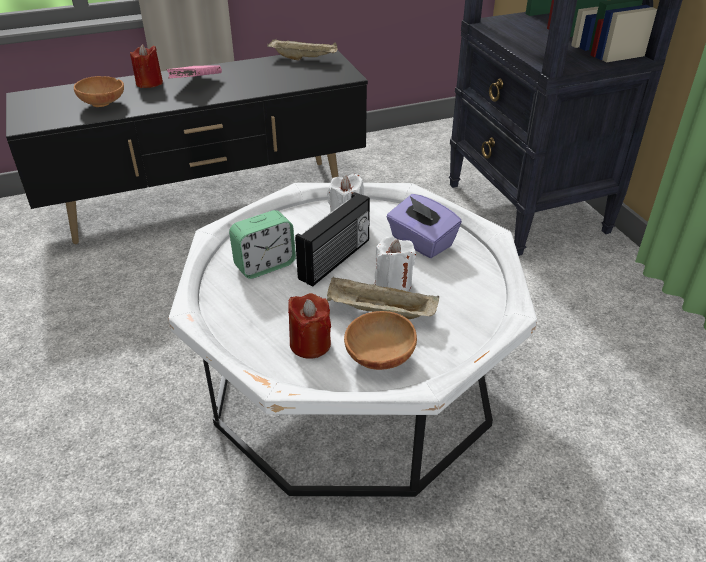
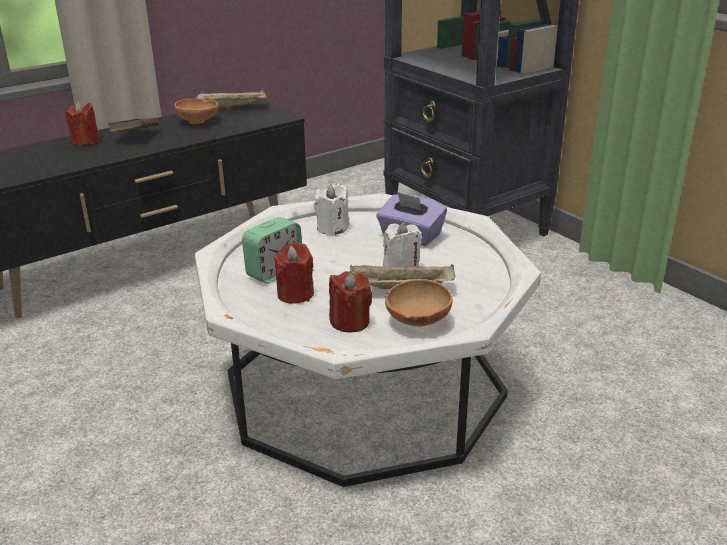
camera: 15 degrees left, 10 degrees down
(104, 104) = (47, 162): brown bowl -> brown bowl (199, 122)
(196, 84) = (135, 137): pink book -> brown book
(272, 297) = (295, 294): none -> red candle
(336, 260) = (340, 259): radio -> none

